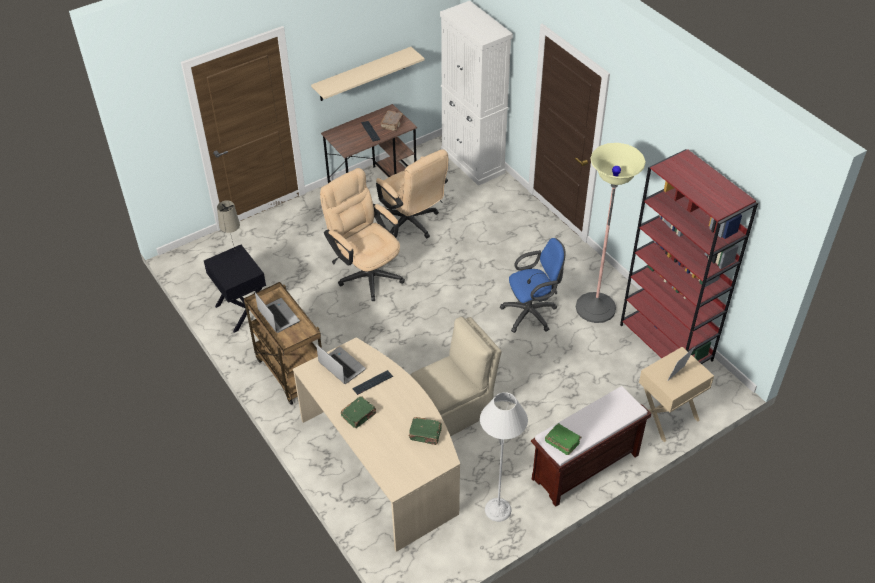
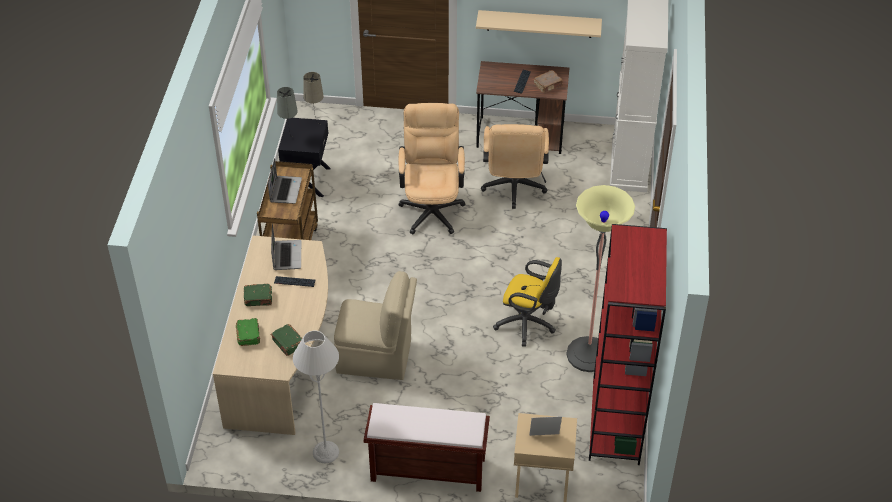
camera: 40 degrees right, 0 degrees up
(226, 276) = (290, 139): none -> grey table lamp
(532, 313) = (528, 324): blue office chair -> yellow office chair
(562, 442) = (386, 421): green book -> green book (249, 335)

